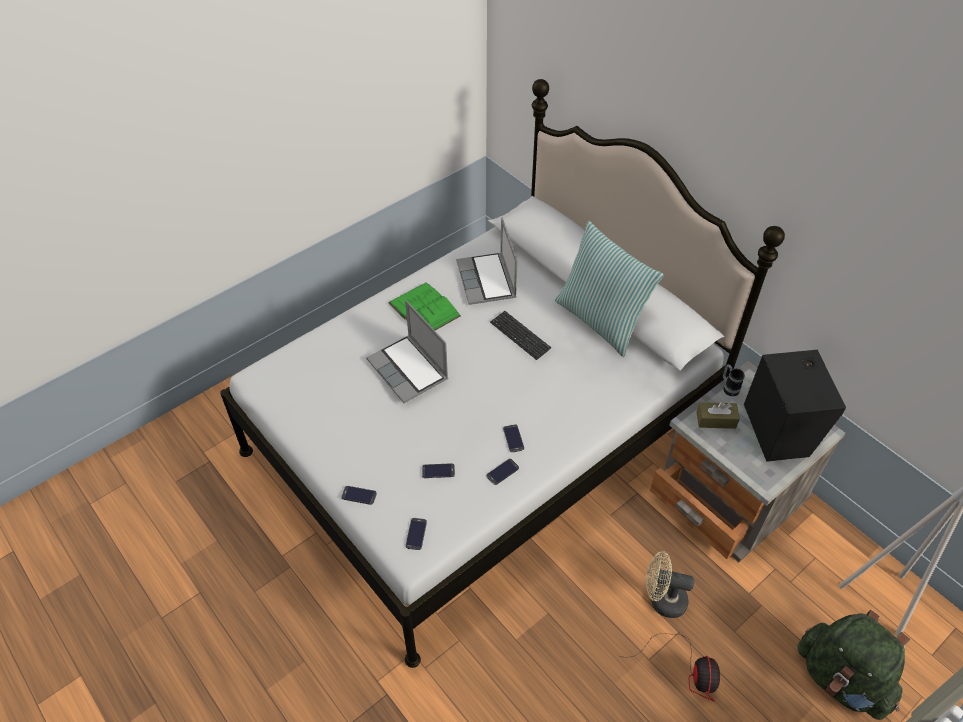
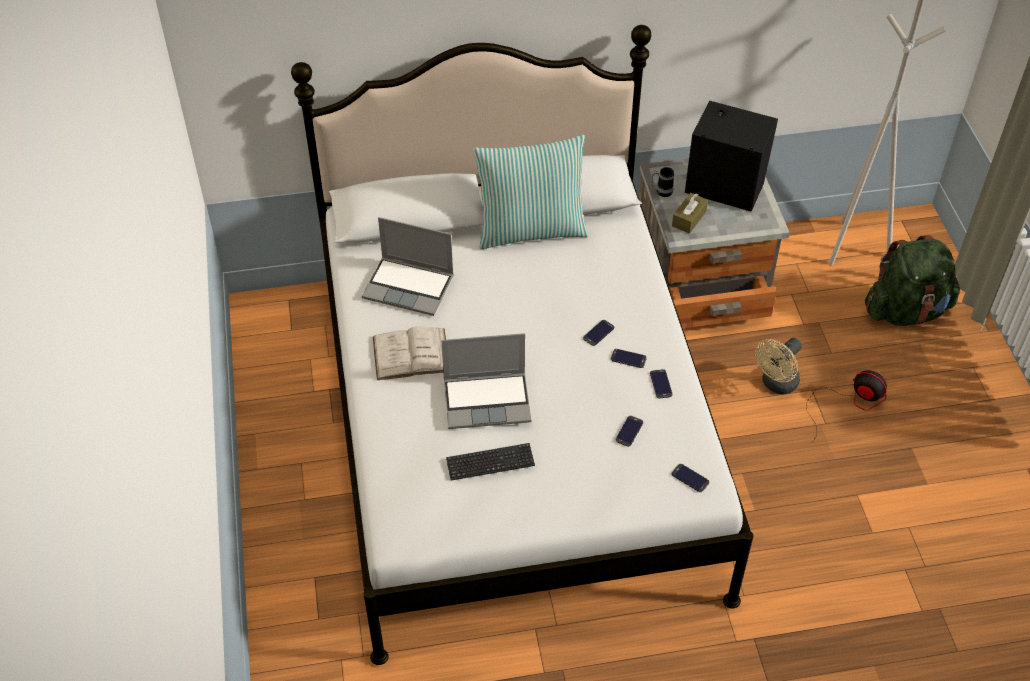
camera: 60 degrees left, 0 degrees up
(359, 495) = (618, 505): phone -> phone (598, 333)
(424, 309) = (411, 354): green book -> white book
(520, 336) = (505, 296): keyboard -> keyboard (490, 463)

